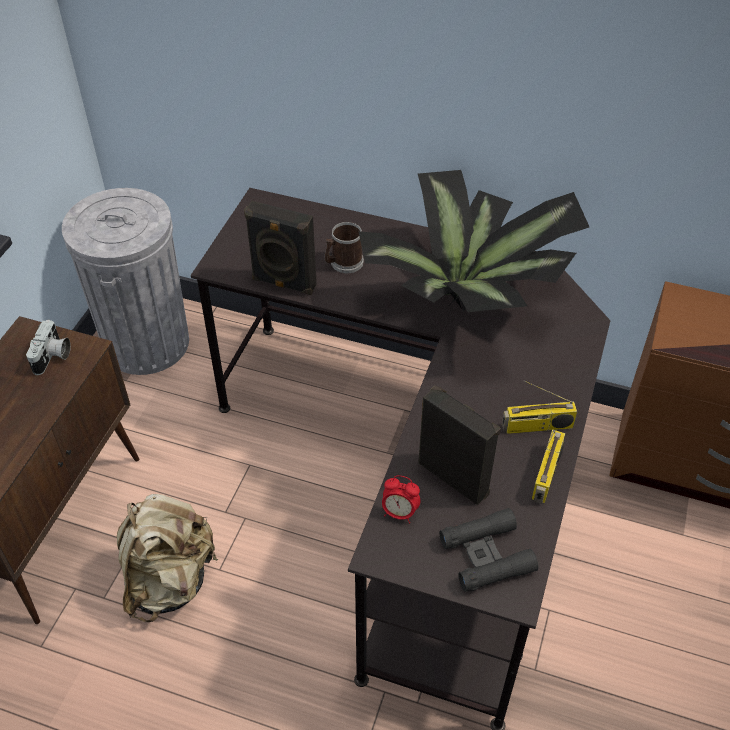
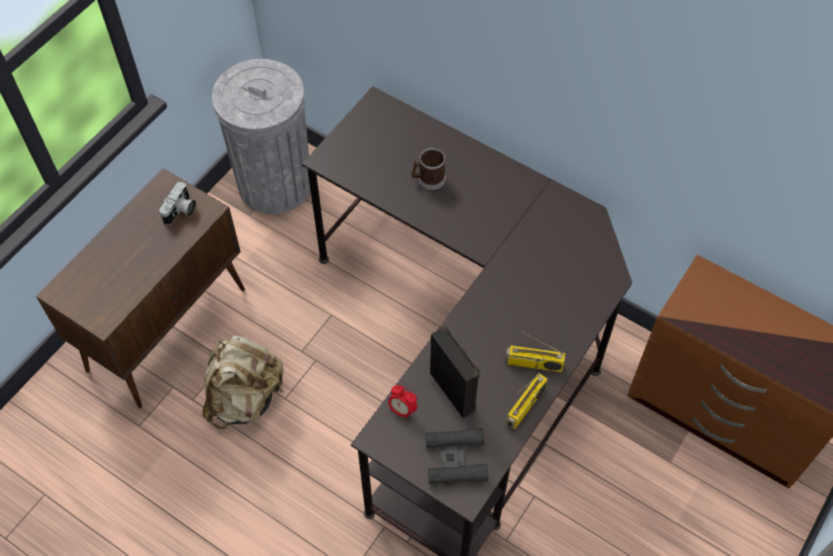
camera: 15 degrees right, 10 degrees up
(283, 284) = (373, 188): black speaker -> none
(470, 298) = (522, 236): potted plant -> none

